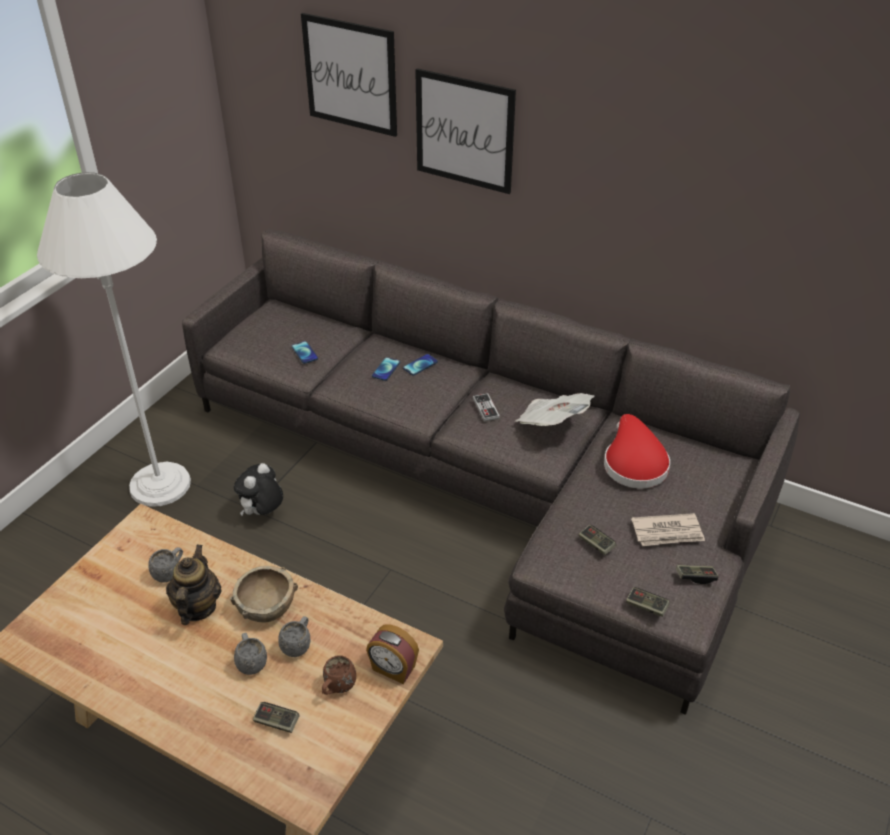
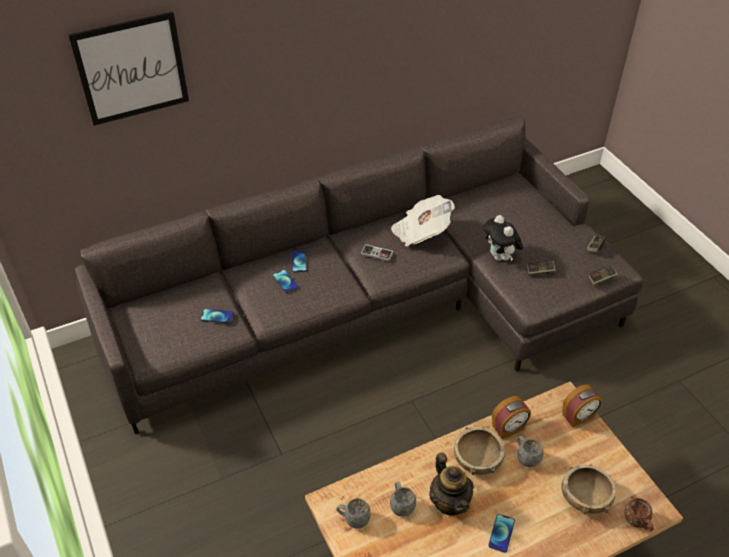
camera: 55 degrees left, 5 degrees up
(160, 484) = (196, 504): white floor lamp -> none
(183, 666) = (501, 533): none -> phone
(197, 607) = (449, 502): teapot -> teapot turned 150 degrees counterclockwise
(251, 662) = (524, 491): grey mug -> grey mug (353, 519)
(262, 513) = (292, 449): plush toy -> plush toy (500, 257)
(276, 722) = (585, 498): game controller -> brown bowl
(328, 614) = (508, 428): none -> alarm clock
(337, 688) = (576, 452): brown mug -> brown mug (638, 523)
(464, 131) = (252, 65): picture -> none
(633, 463) = (487, 218): red hat -> none
(668, 532) = (554, 237): newspaper -> none

